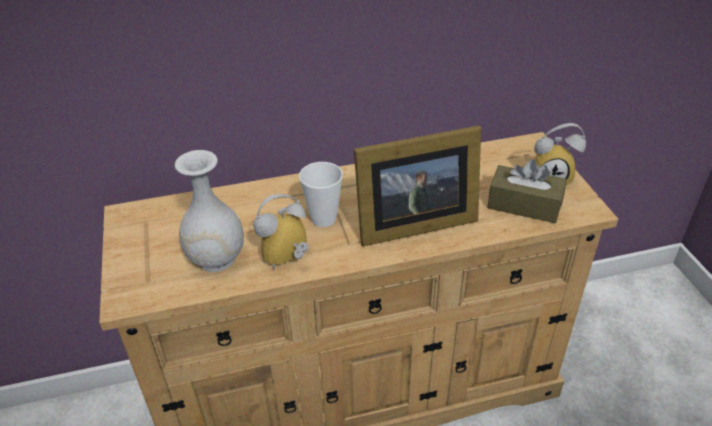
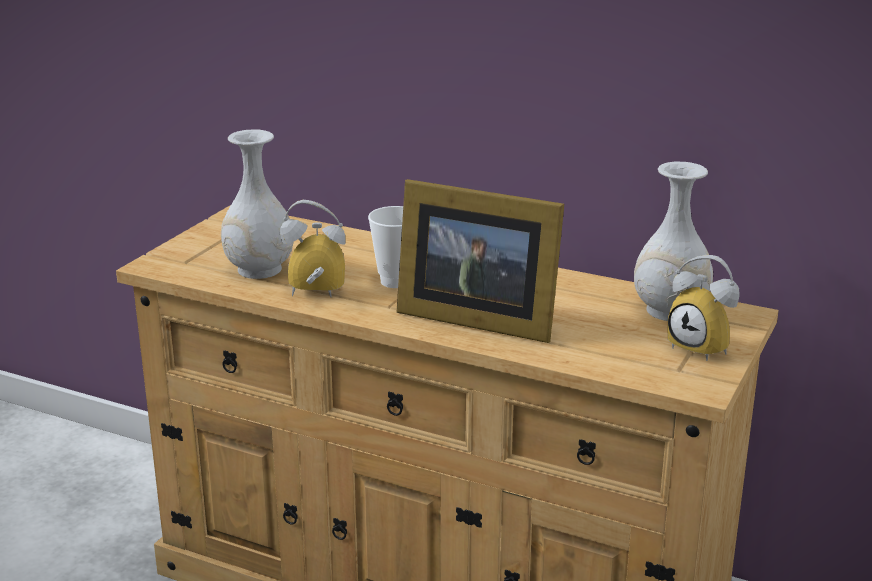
camera: 40 degrees right, 15 degrees down
(499, 160) = (669, 311): none -> white vase
(524, 205) = (627, 353): brown tissue box -> none

